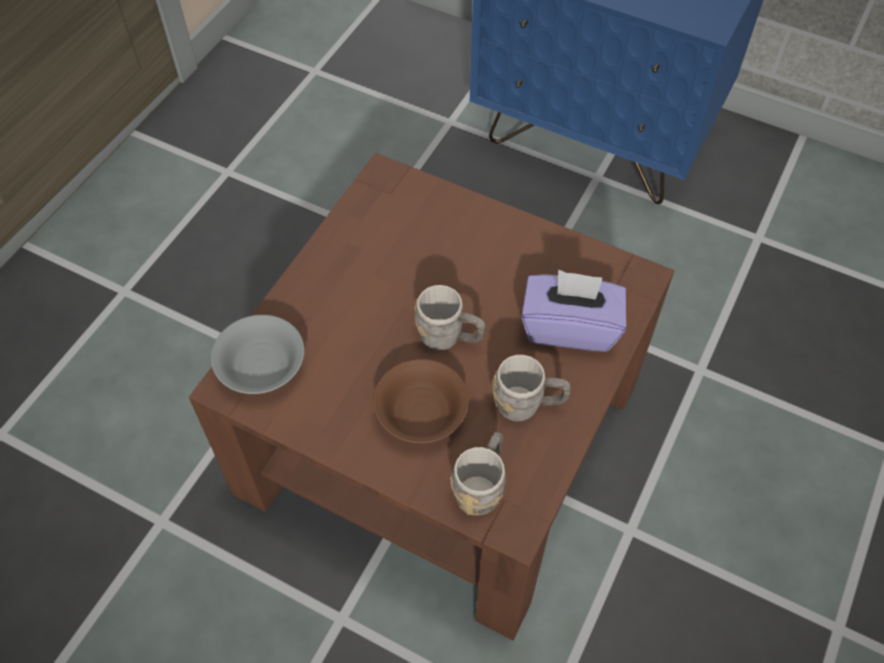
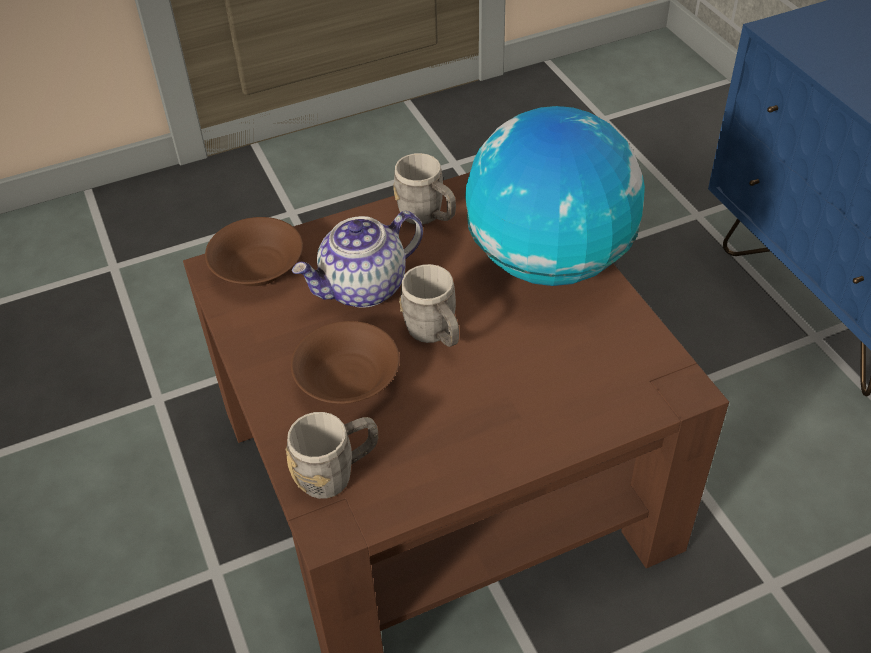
camera: 40 degrees right, 10 degrees down
(261, 365) = (259, 268): grey bowl -> brown bowl
(361, 333) = (363, 288): none -> teapot
(474, 232) = (548, 261): none -> globe
(528, 405) = (450, 432): grey mug -> grey mug (427, 217)
(570, 327) = (561, 390): purple tissue box -> none

